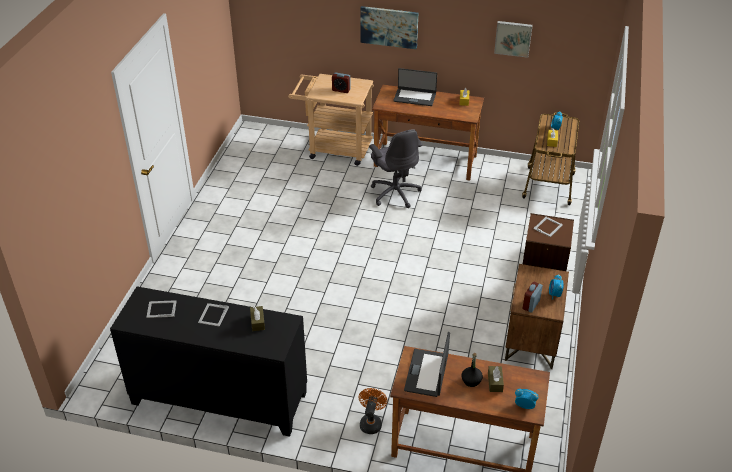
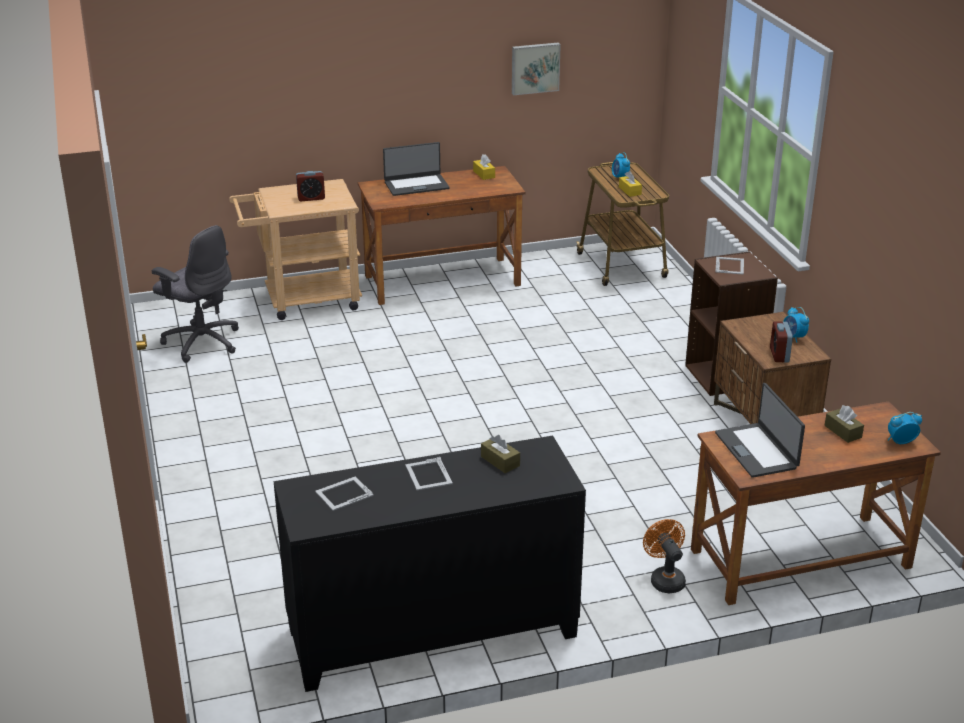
camera: 30 degrees left, 10 degrees down
(389, 27) = (359, 89): picture -> none
(395, 193) = (438, 325): grey office chair -> grey office chair (201, 342)
(471, 381) = (815, 440): black bottle -> none

